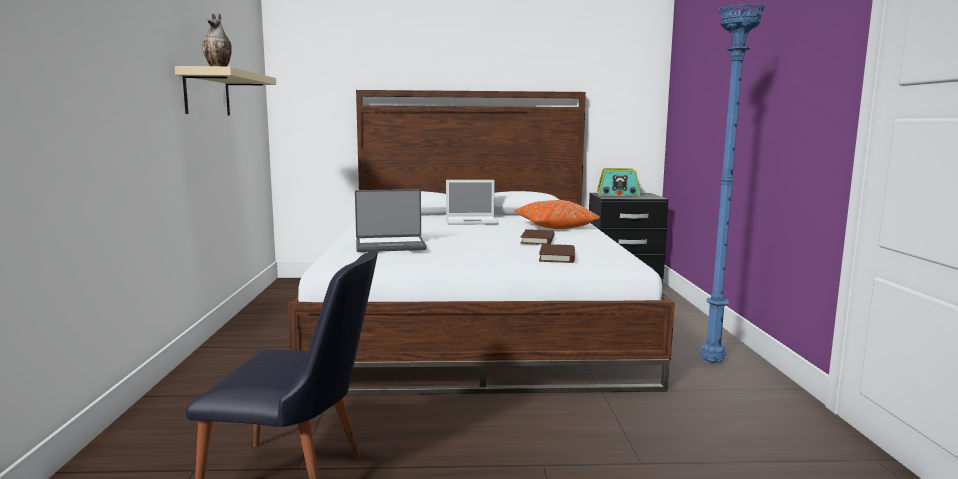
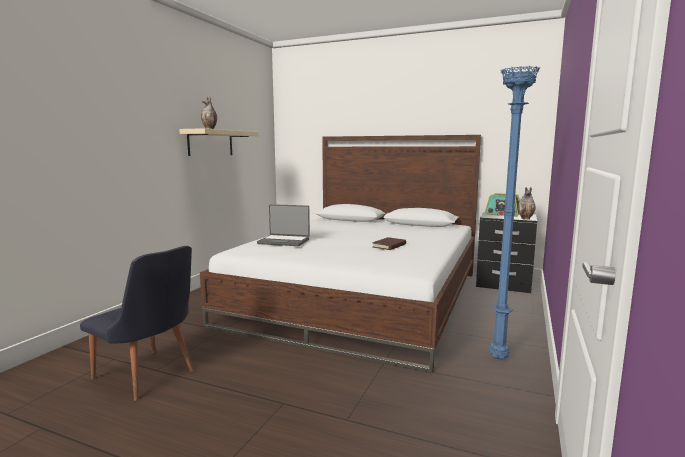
camera: 25 degrees right, 0 degrees up
(472, 221) = (376, 228): laptop -> none
(554, 226) = (424, 236): orange pillow -> none
(557, 257) = (376, 260): brown book -> none
(653, 197) = (526, 219): none -> vase

